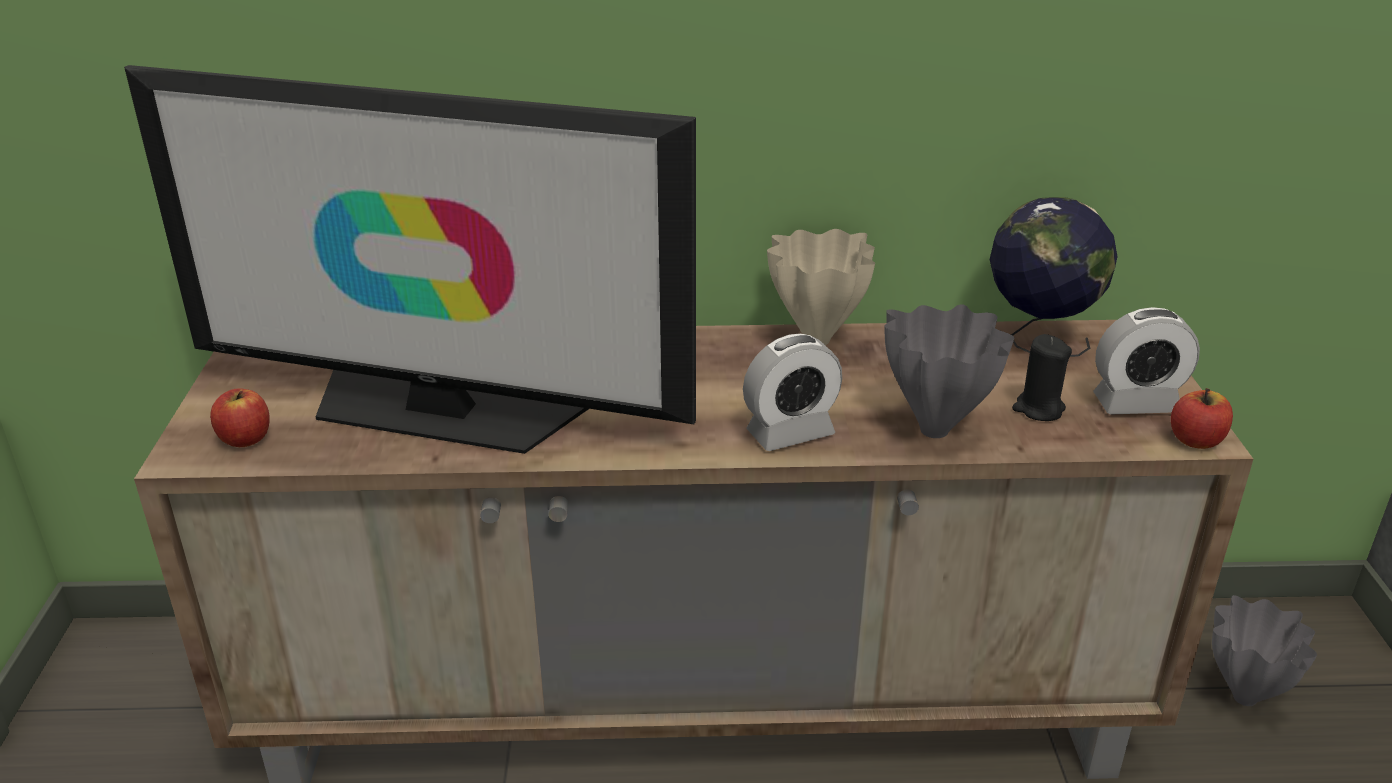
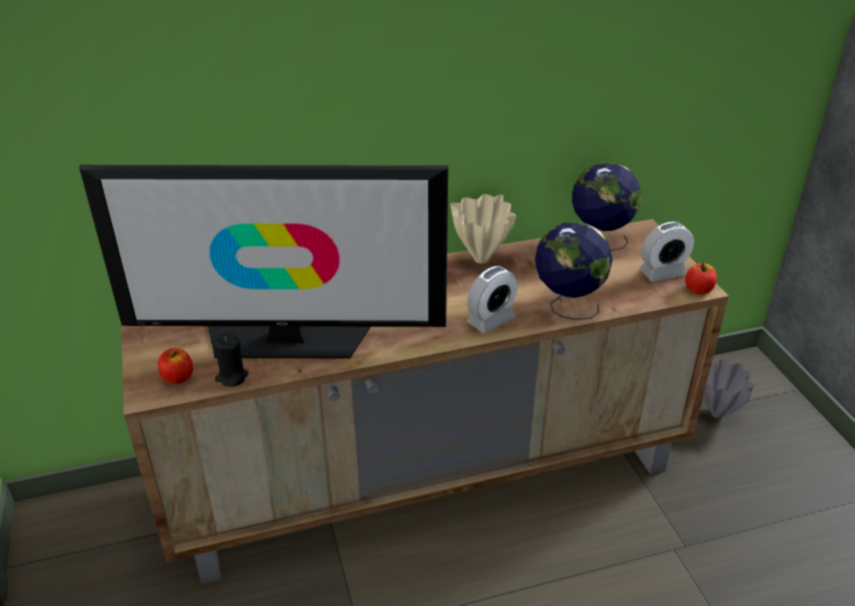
camera: 15 degrees left, 5 degrees up
(936, 431) = (567, 306): grey vase -> globe
(1038, 409) = (614, 284): black candle -> black candle (231, 377)

